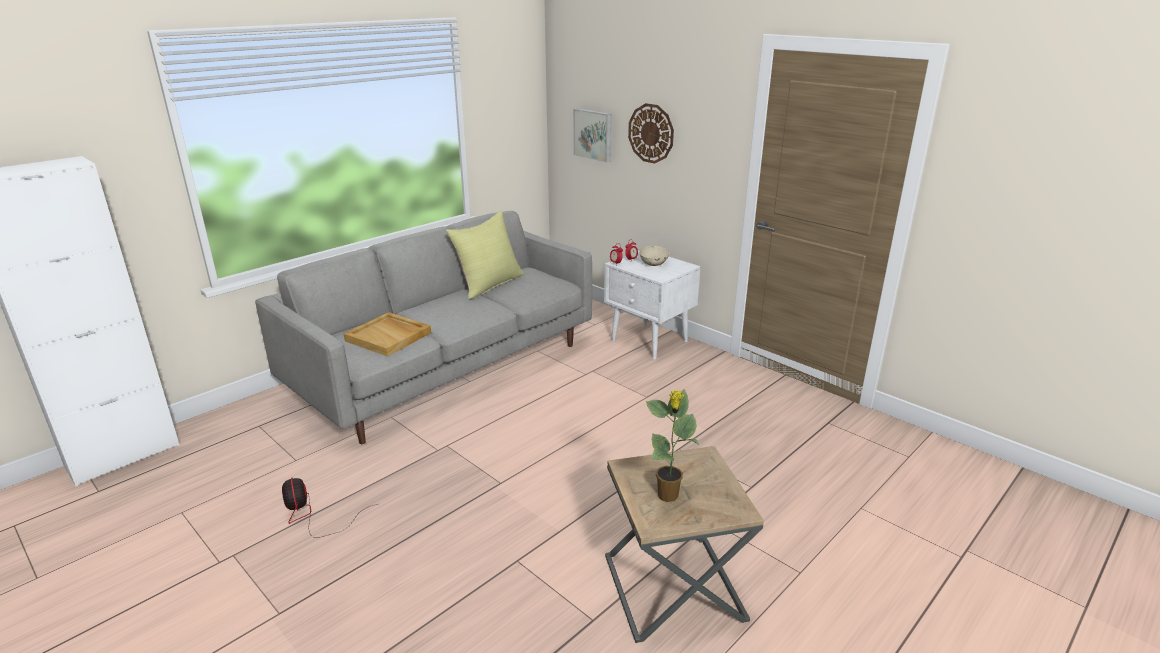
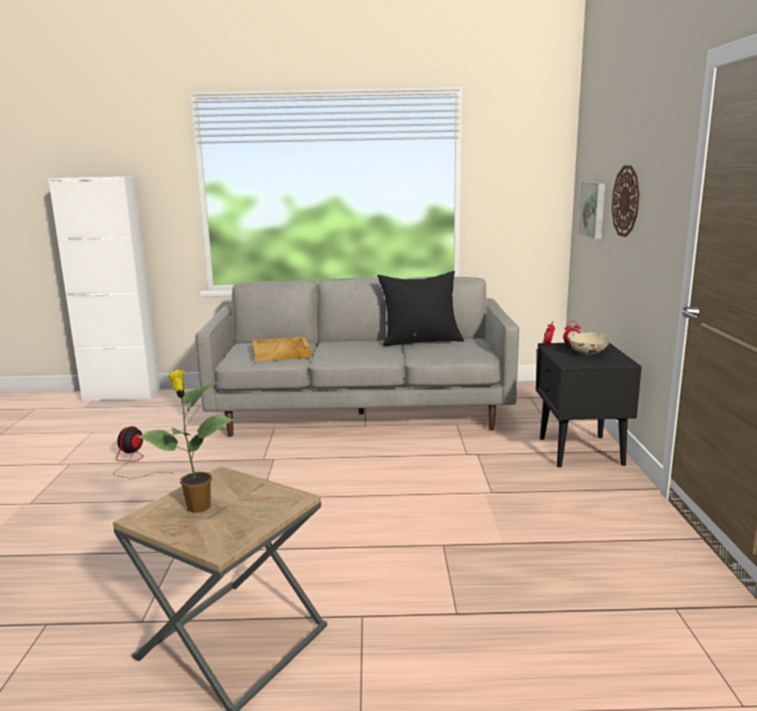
camera: 45 degrees right, 10 degrees down
(489, 284) = (421, 341): yellow pillow -> black pillow
(649, 341) = (580, 451): white nightstand -> black nightstand

